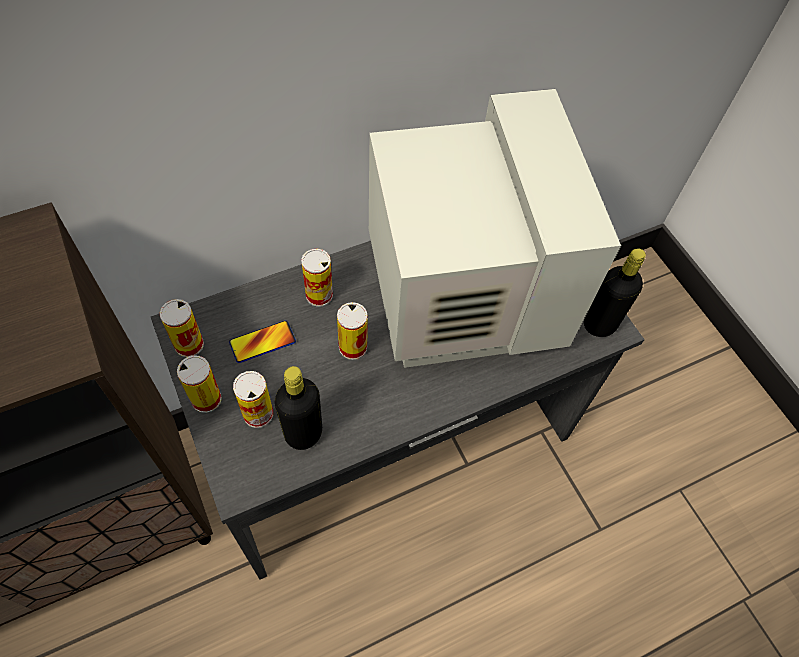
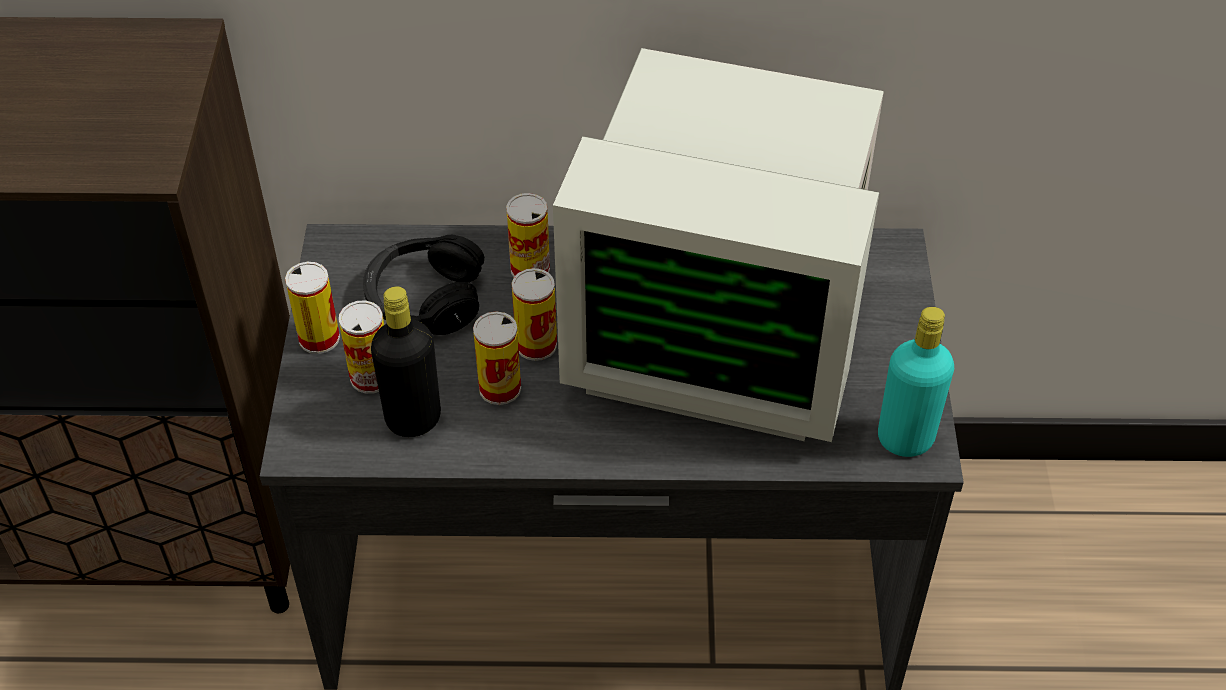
camera: 30 degrees right, 10 degrees down
(189, 344) = (334, 270): can -> can (500, 388)
(262, 342) = (425, 299): phone -> black headphones
(459, 296) = (719, 334): monitor -> monitor turned 90 degrees clockwise
(599, 324) = (905, 439): black bottle -> turquoise bottle

